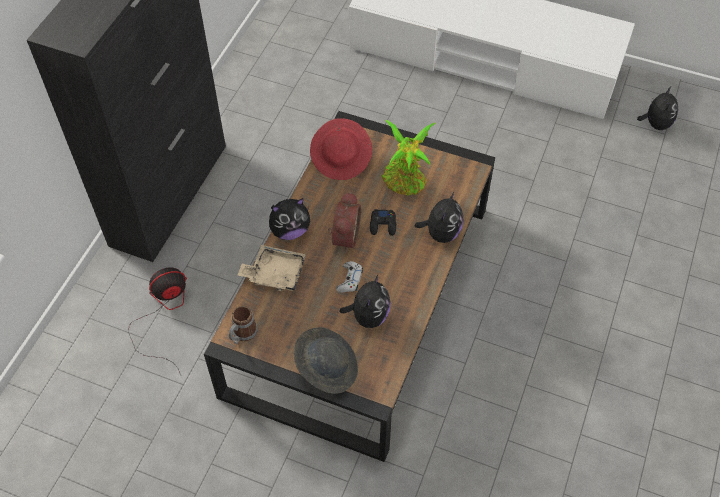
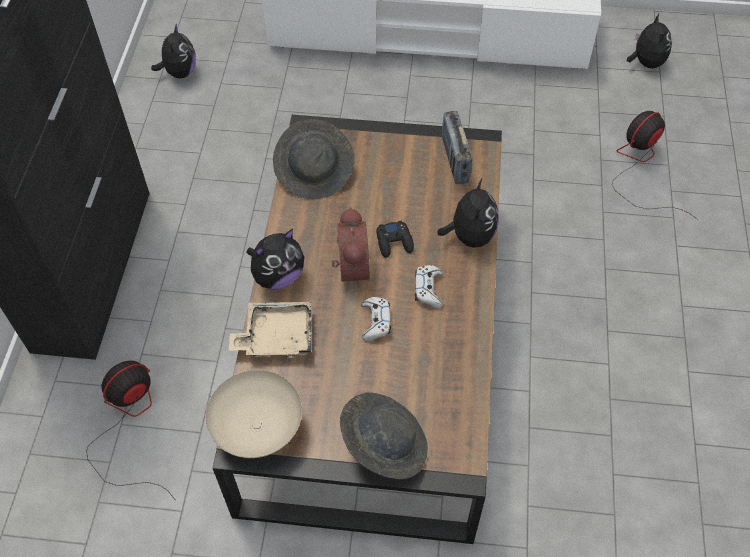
camera: 15 degrees left, 0 degrees up
(242, 335) = (258, 429): mug -> beige bowl
(341, 159) = (315, 172): red hat -> grey hat
(368, 316) = (415, 362): plush toy -> plush toy (179, 72)
(396, 265) = (428, 289): none -> white game controller
(405, 182) = (404, 183): potted plant -> none
(450, 173) = (455, 160): none -> radio
(618, 209) = (640, 167): none -> fan

